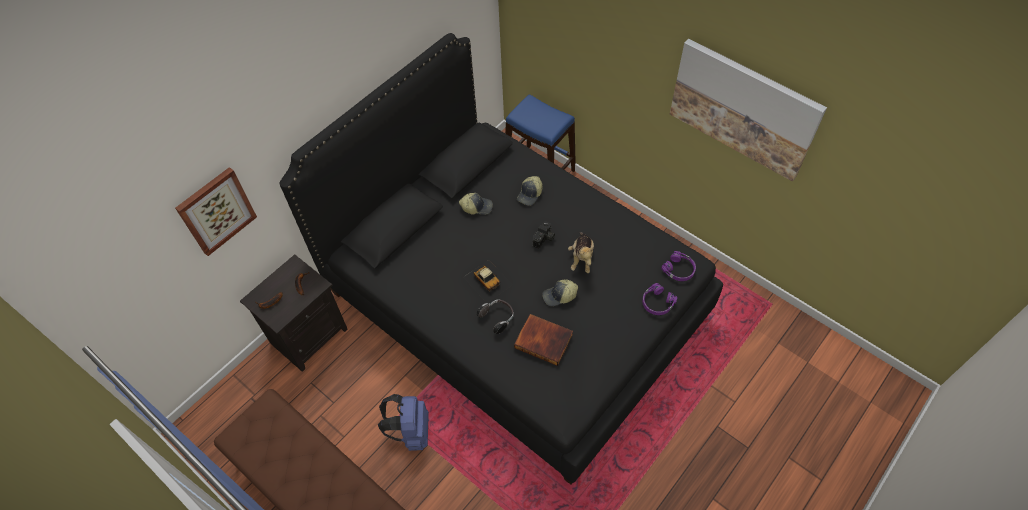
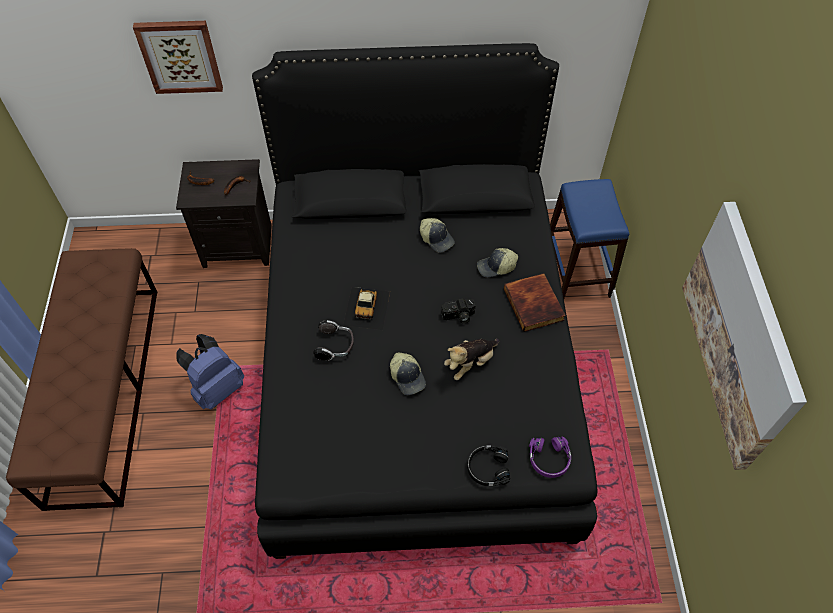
camera: 45 degrees right, 0 degrees up
(544, 340) = (347, 401): book -> book (534, 304)
(559, 296) = (408, 377): cap -> cap turned 150 degrees counterclockwise
(657, 303) = (487, 468): purple headphones -> black headphones

